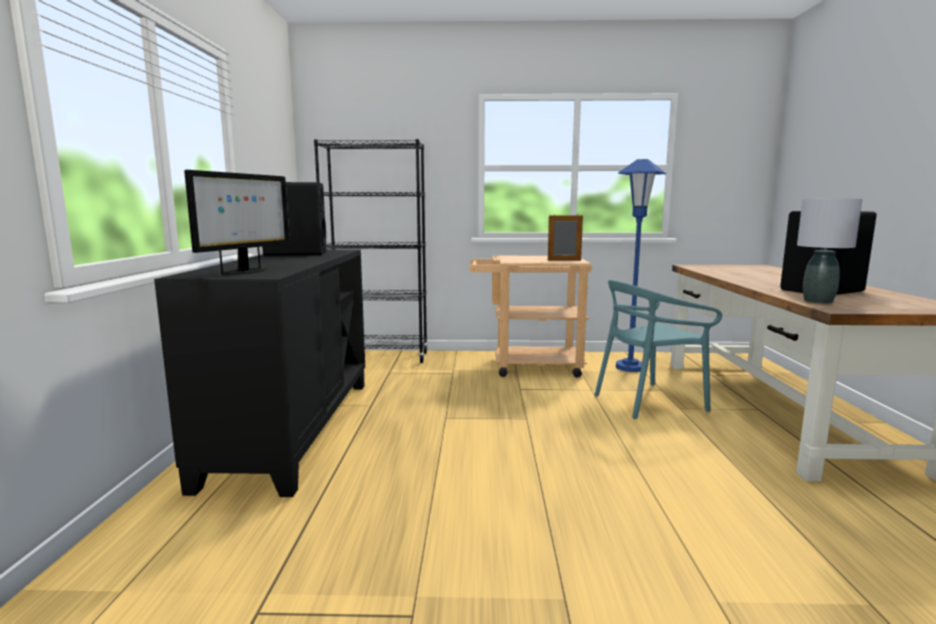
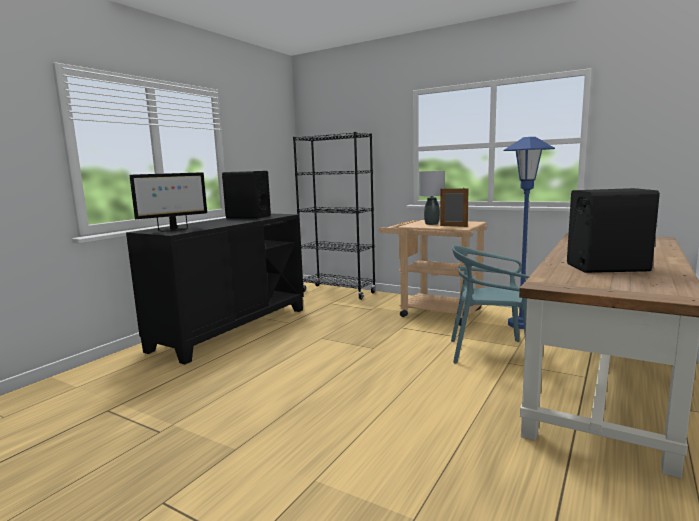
camera: 30 degrees right, 0 degrees up
(818, 301) = (555, 276): grey table lamp -> grey table lamp (432, 224)

